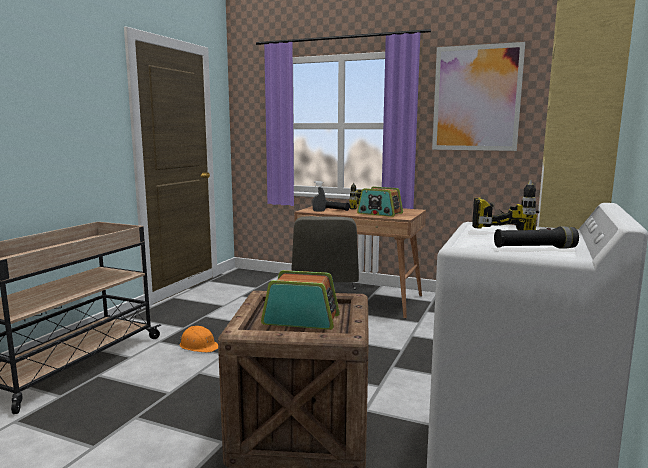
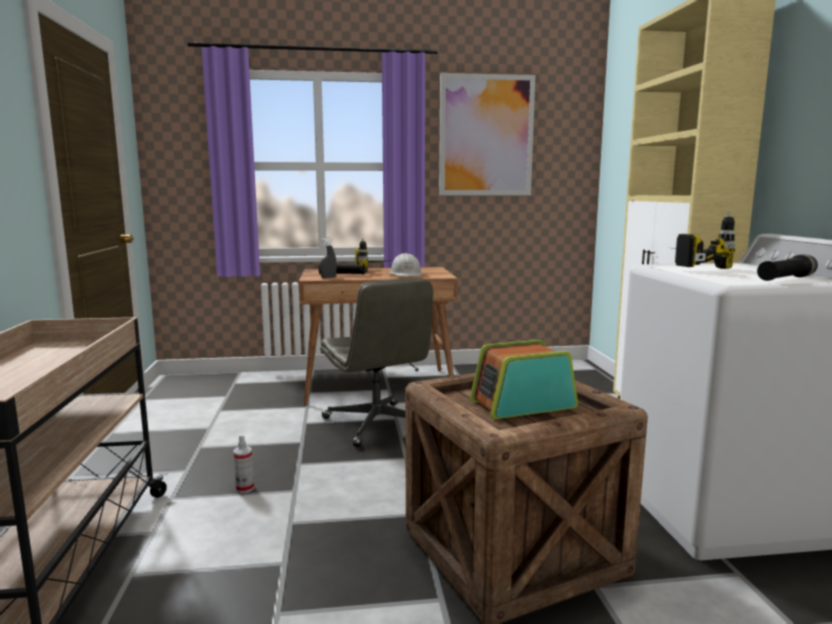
camera: 30 degrees left, 0 degrees up
(199, 346) = (244, 488): orange hard hat -> spray bottle
(379, 213) = (406, 274): radio -> white hard hat

